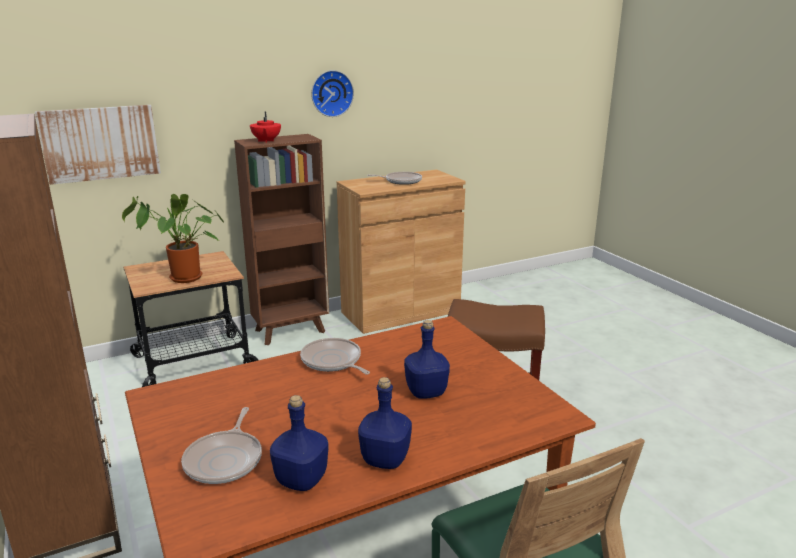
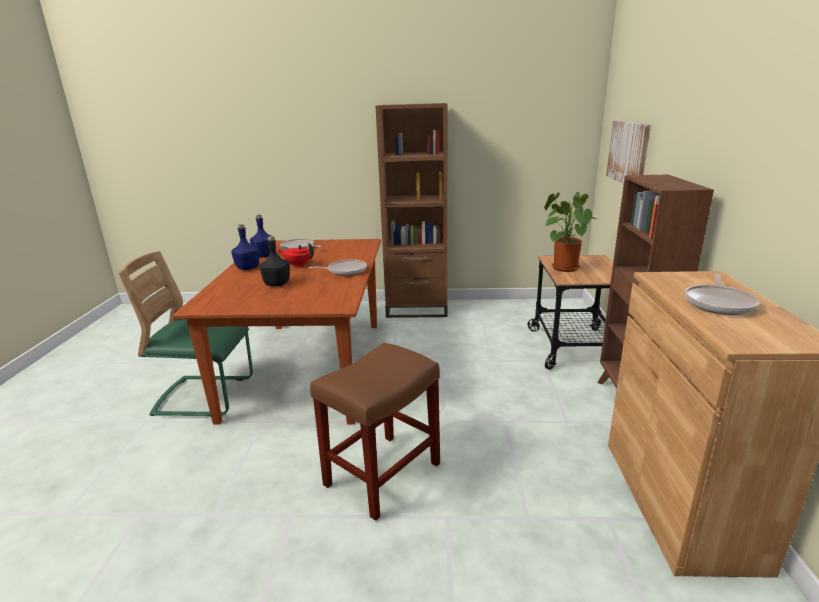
camera: 120 degrees right, 0 degrees up
(266, 141) = (653, 179): red teapot -> red teapot (298, 265)
(331, 93) = (762, 139): wall clock -> none
(426, 392) = (276, 284): blue bottle -> black bottle

